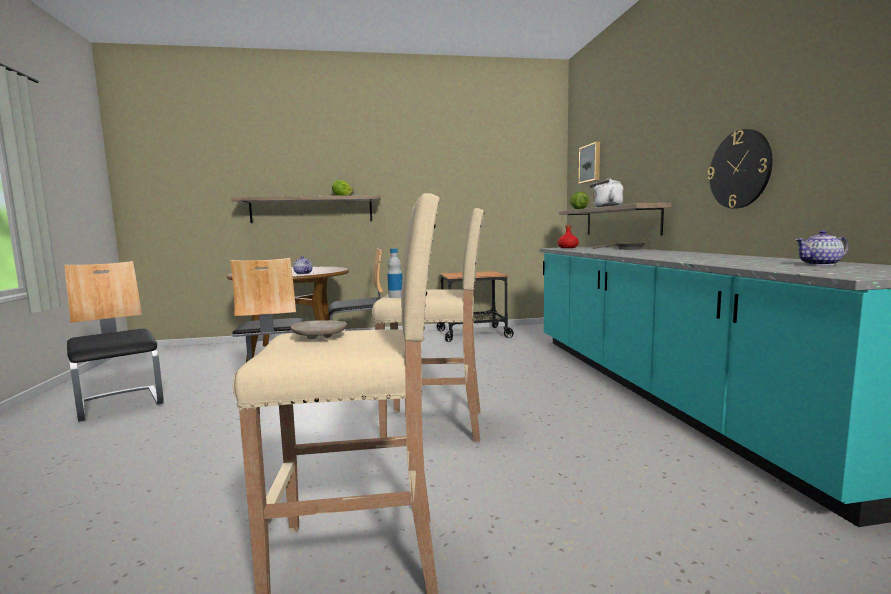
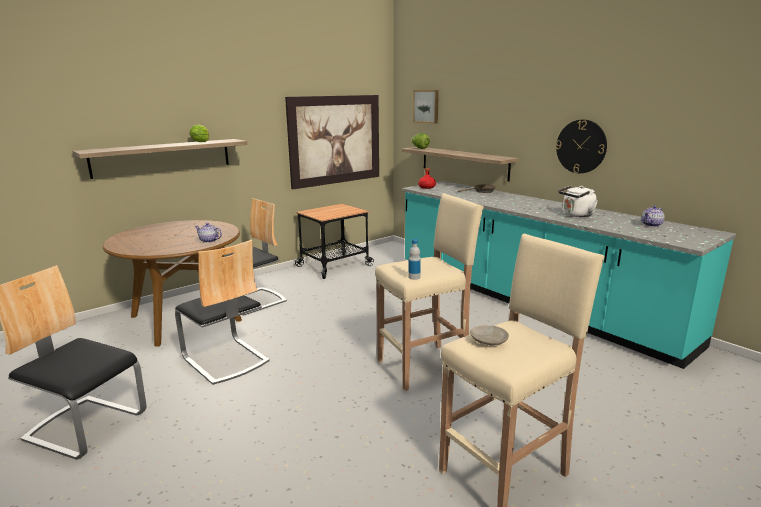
camera: 30 degrees left, 10 degrees up
(491, 204) = (335, 140): none -> picture
(605, 207) = (456, 153): white kettle -> white kettle (576, 215)

